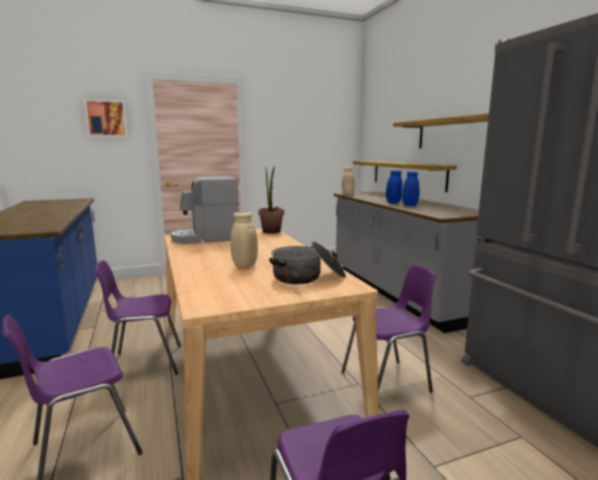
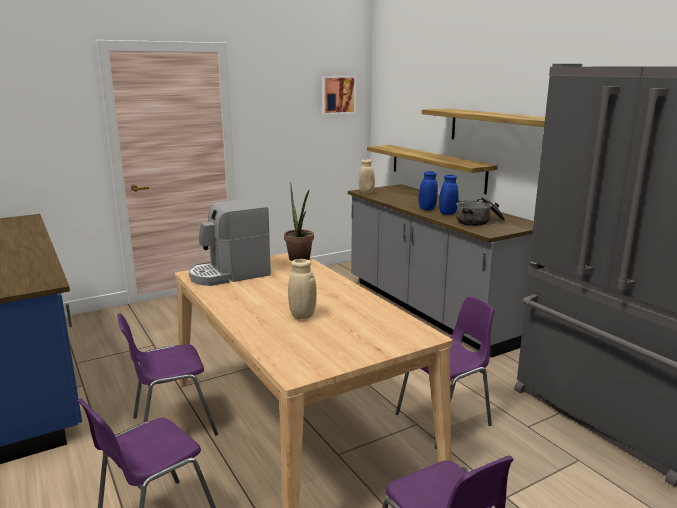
camera: 10 degrees left, 5 degrees up
(106, 118) = (49, 106): picture -> picture (337, 95)
(308, 277) = (377, 327): cooking pot -> cooking pot (479, 221)

